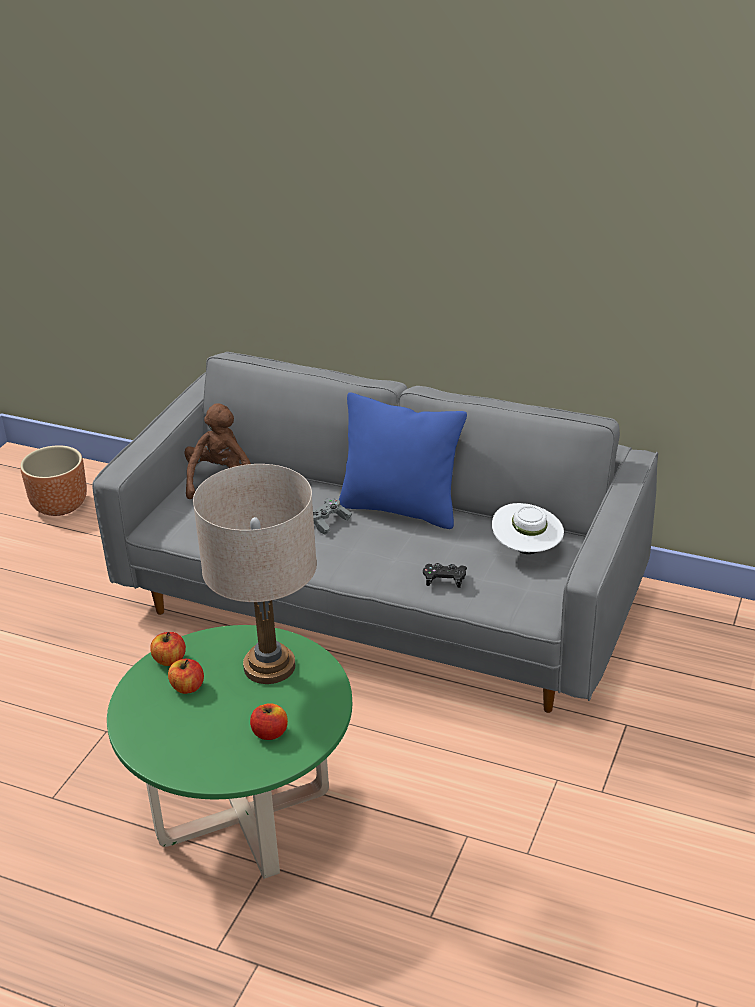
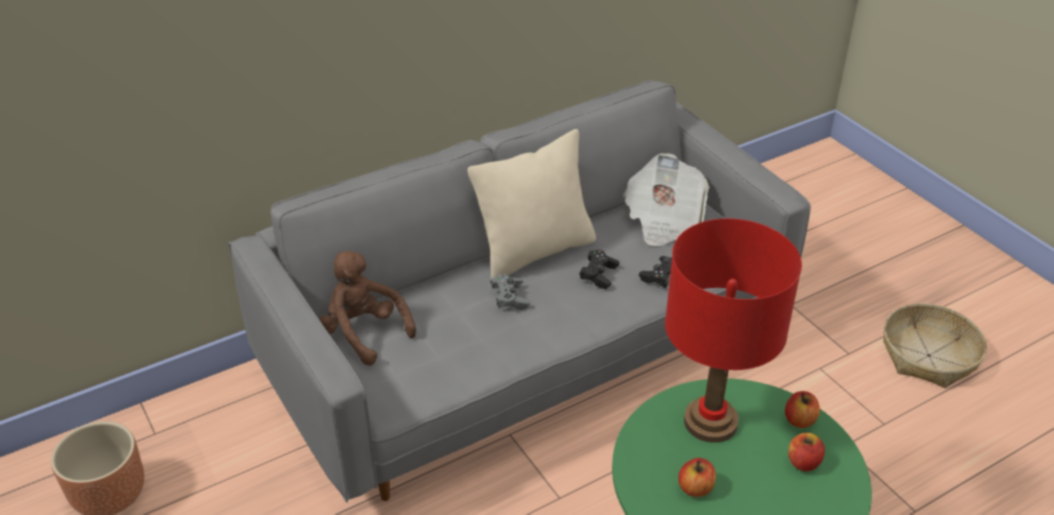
camera: 55 degrees left, 5 degrees up
(169, 660) = (643, 483): apple -> apple (799, 420)
(269, 666) = (710, 422): beige table lamp -> red table lamp
(401, 508) = (535, 252): blue pillow -> beige pillow
(407, 549) = (599, 275): none -> black game controller
(526, 550) = (663, 220): white hat -> newspaper
(667, 851) = (928, 356): none -> basket

